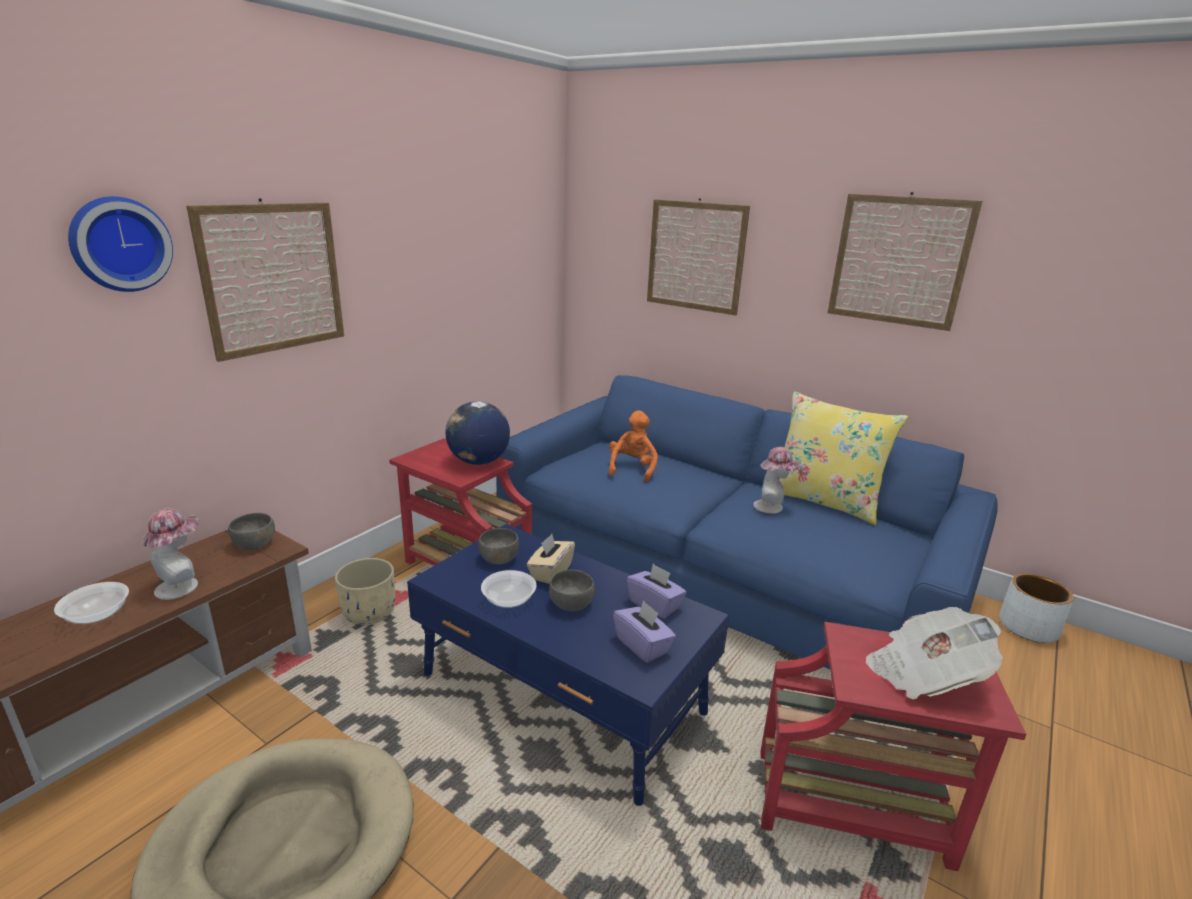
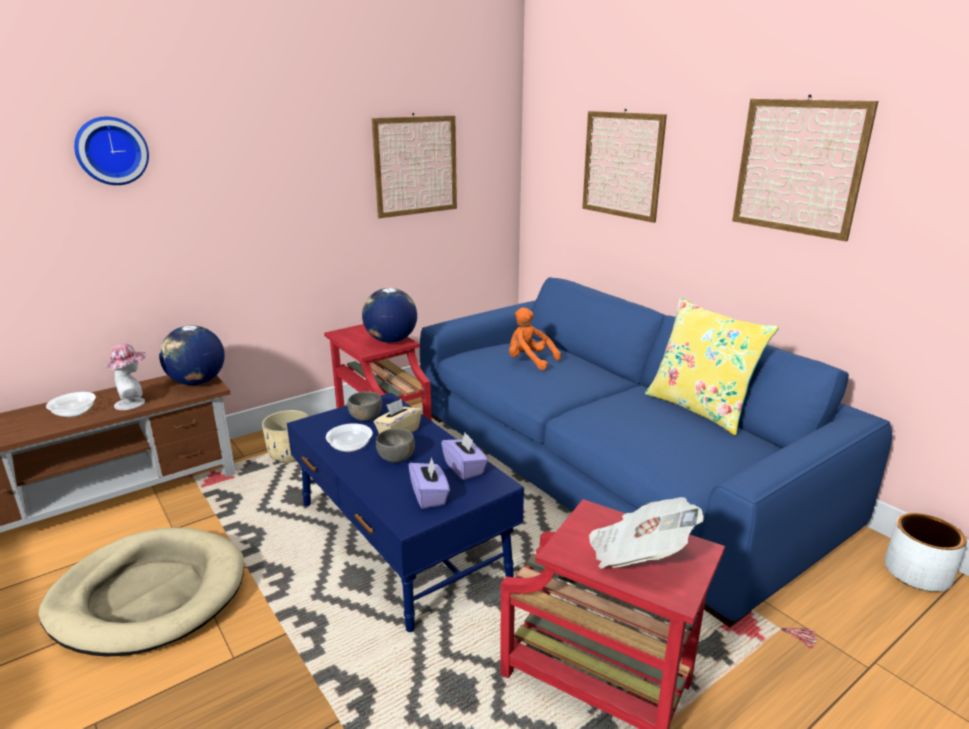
camera: 20 degrees right, 0 degrees up
(255, 544) = (197, 382): grey bowl -> globe
(272, 275) = (230, 177): picture -> picture (415, 164)
(632, 469) = (529, 361): orange plush toy -> orange plush toy turned 90 degrees counterclockwise
(772, 507) = (637, 407): hat -> none

